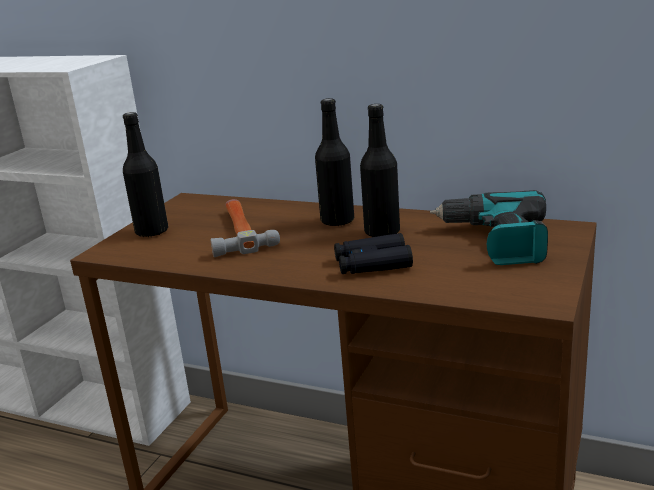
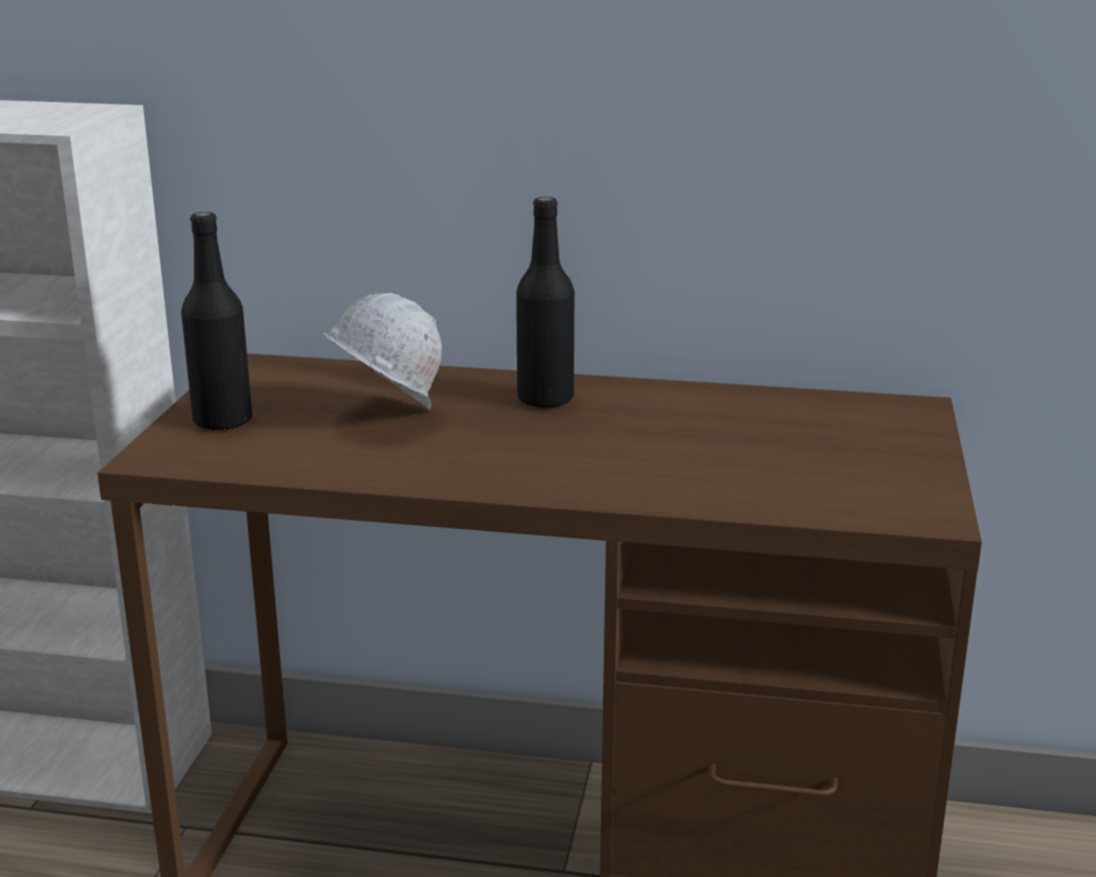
camera: 15 degrees left, 0 degrees up
(239, 231) = (384, 417): hammer -> white hard hat
(372, 264) = (642, 467): black binoculars -> none
(382, 232) = (630, 417): black bottle -> none
(495, 242) = (816, 429): power drill -> none

